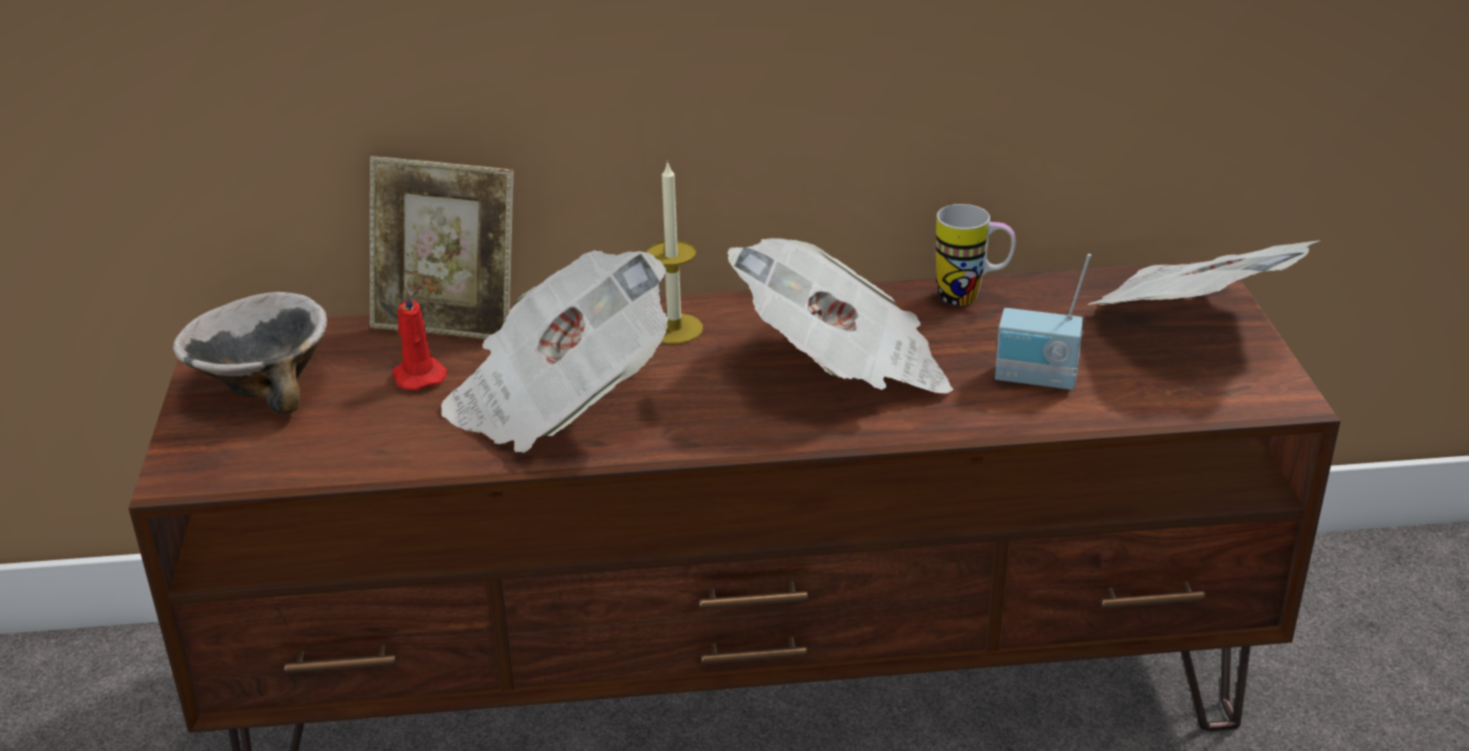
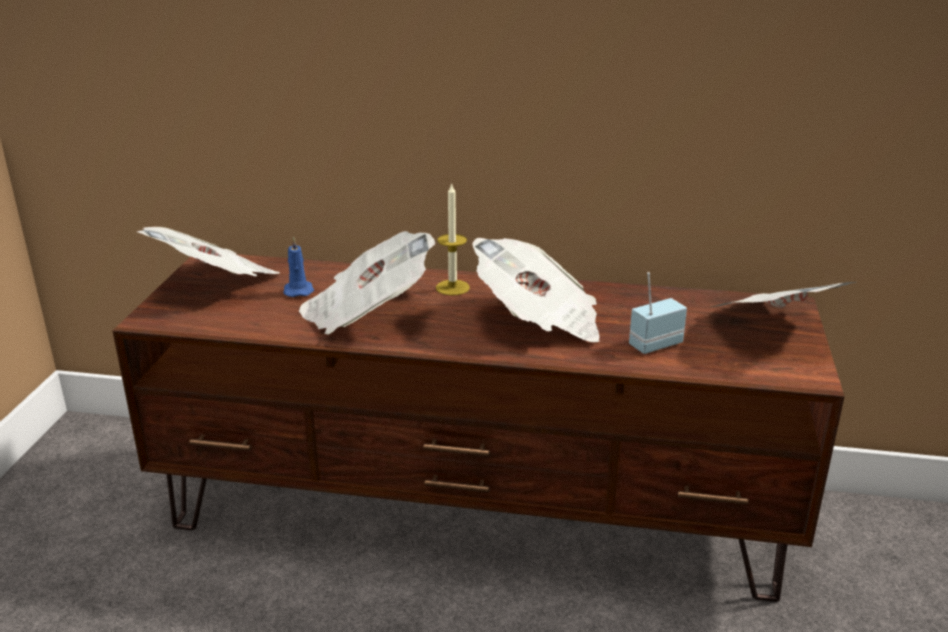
camera: 15 degrees right, 5 degrees down
(262, 384) = (215, 283): bowl -> newspaper
(418, 375) = (298, 290): red candle -> blue candle
(449, 321) = (331, 267): picture frame -> none
(971, 297) = (638, 295): mug -> none
(1035, 380) = (654, 344): radio -> radio turned 120 degrees clockwise

